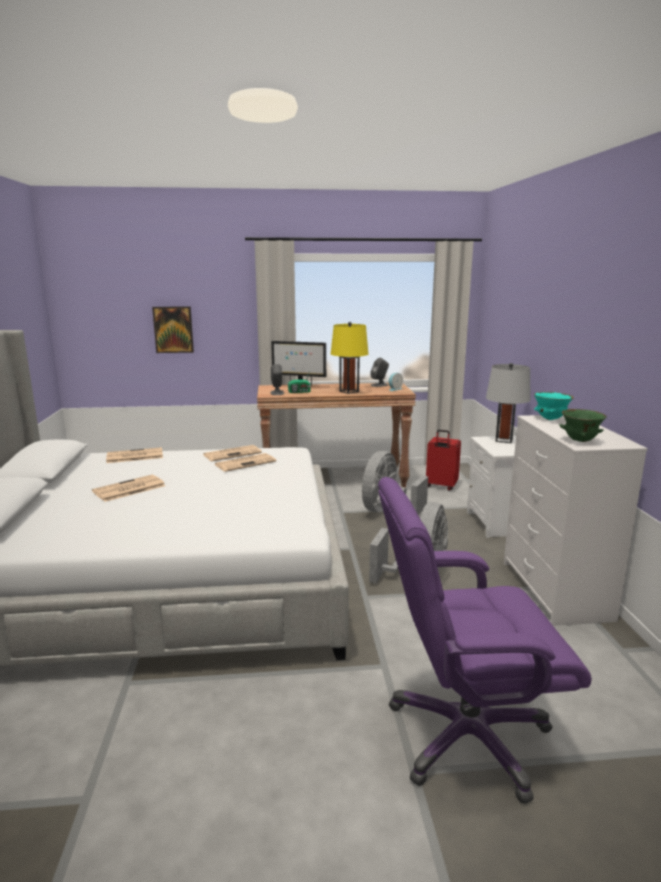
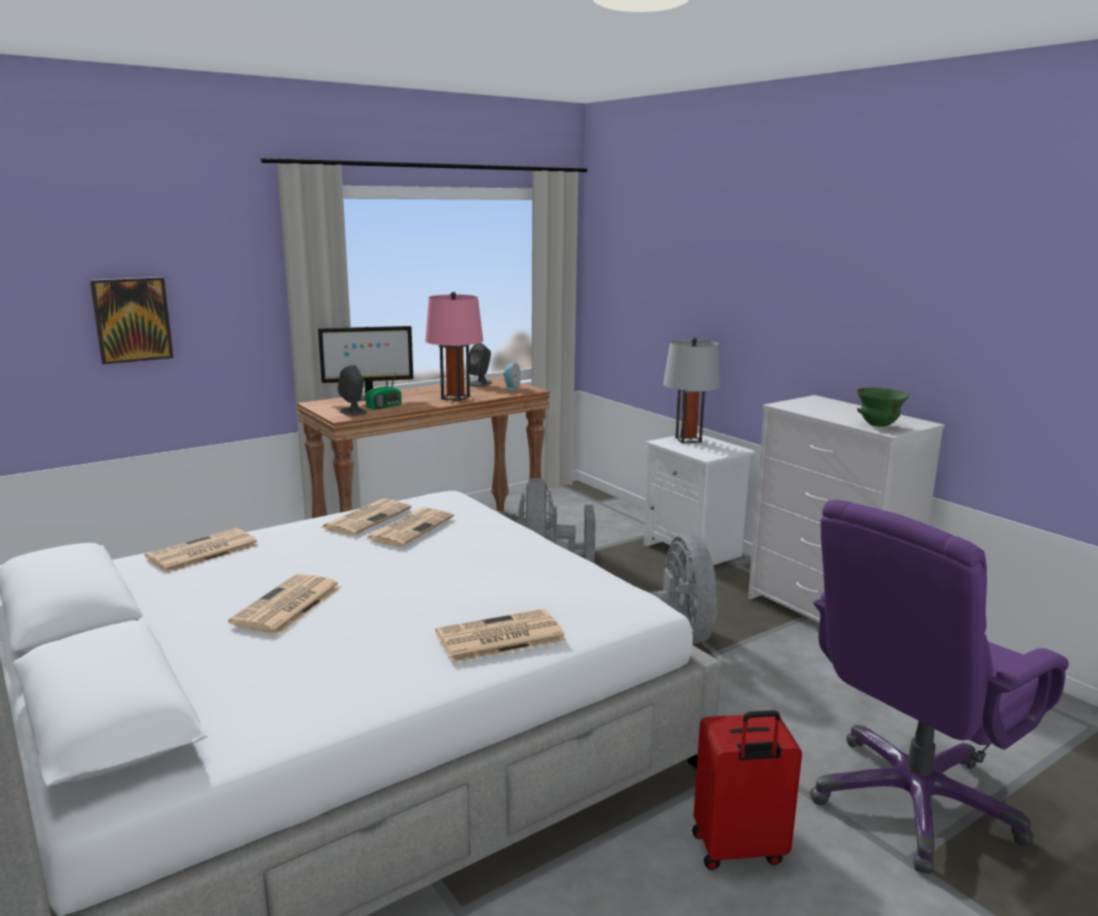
camera: 30 degrees left, 0 degrees up
(195, 529) = (498, 637): none -> newspaper
(349, 391) = (455, 397): yellow table lamp -> pink table lamp
(441, 486) = (578, 517): red suitcase -> red suitcase (739, 850)
(550, 419) = (804, 404): turquoise bowl -> none

